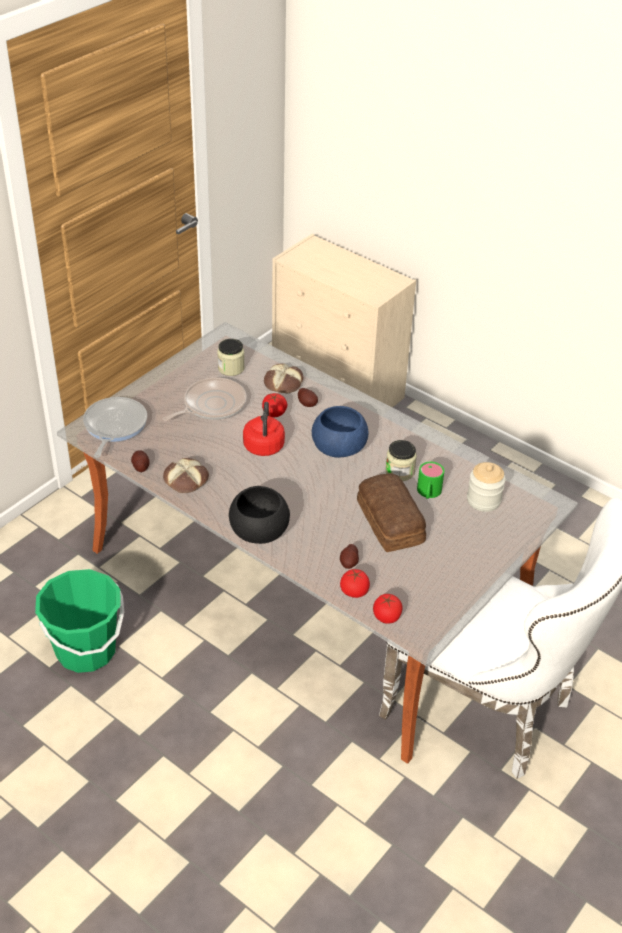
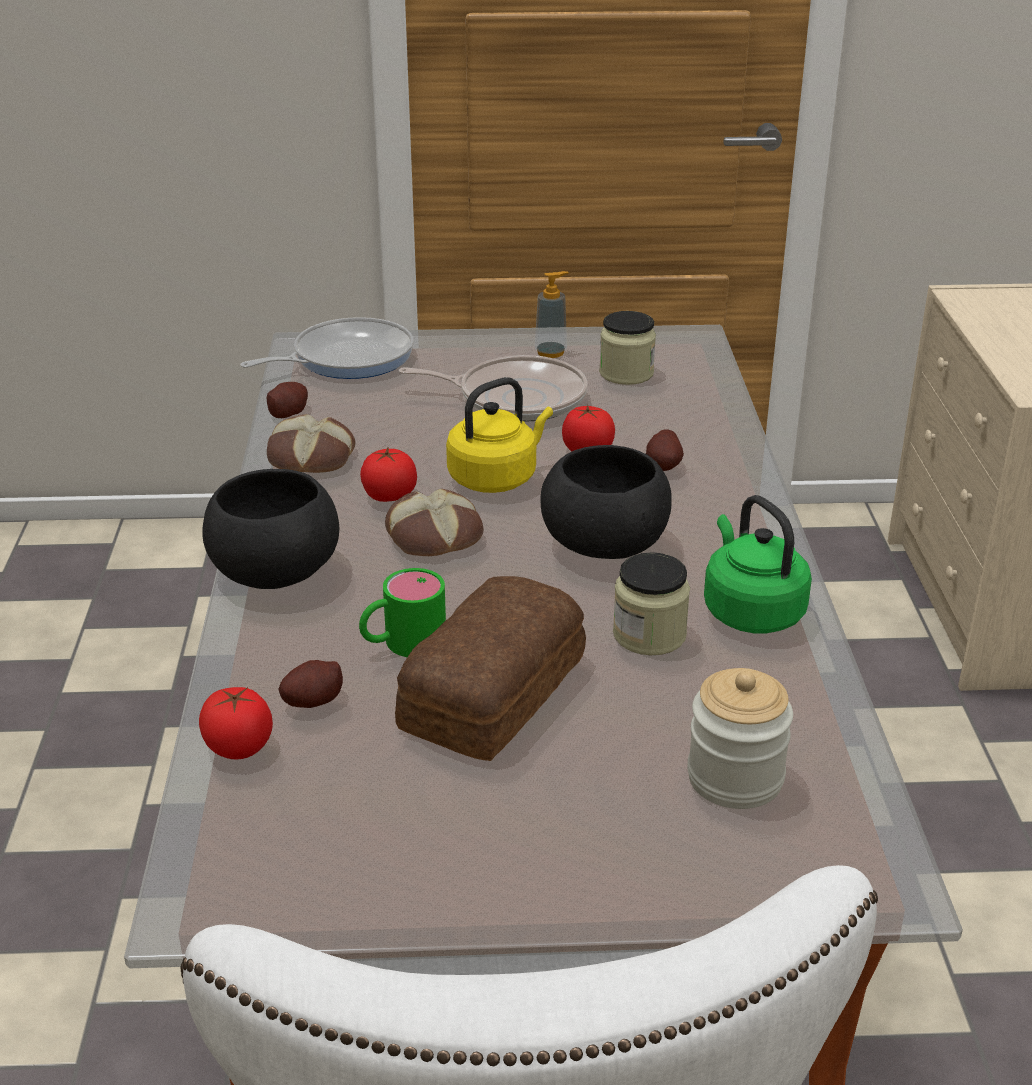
camera: 50 degrees right, 10 degrees down
(86, 650) = (125, 704): green bucket -> none
(187, 374) = (550, 352): none -> soap dispenser
(264, 445) = (496, 478): red kettle -> yellow kettle
(284, 383) = (674, 425): bread -> bread (434, 537)
(339, 448) = (605, 544): blue bowl -> black bowl
(386, 617) = (210, 823): tomato -> tomato (389, 496)
(412, 443) = (750, 611): none -> green kettle
(428, 493) = (643, 697): green mug -> green mug (402, 643)

